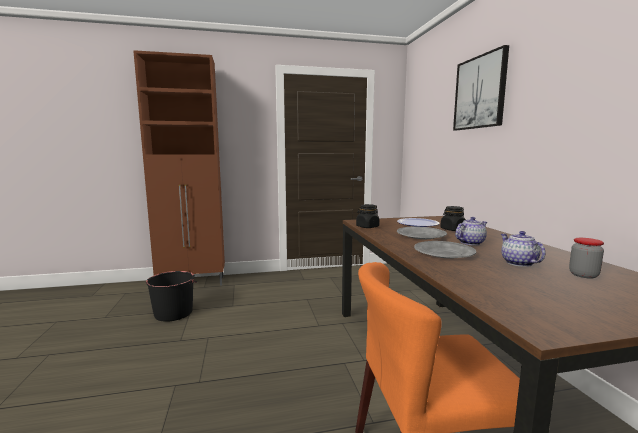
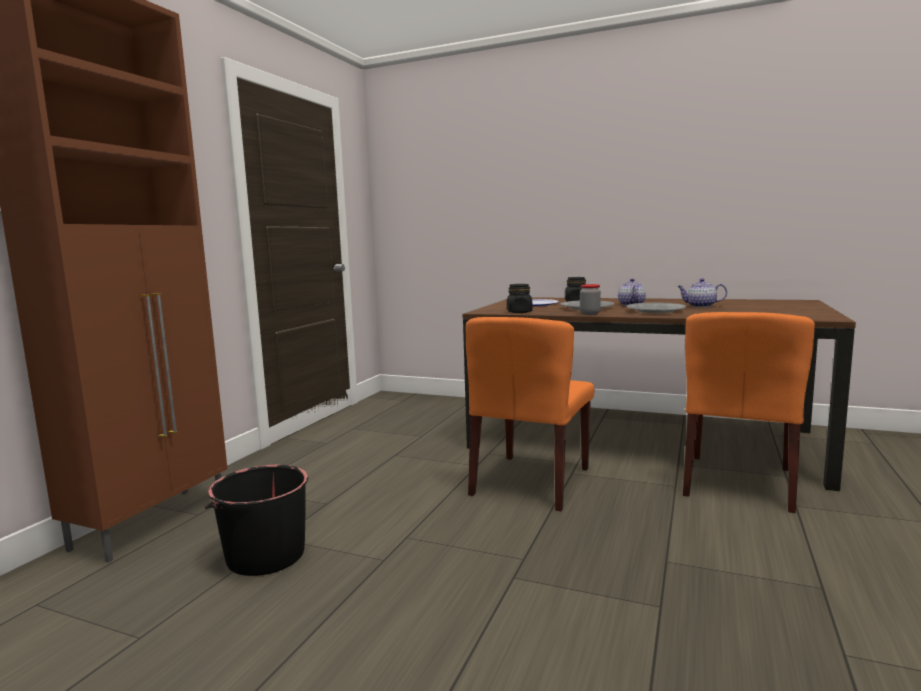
camera: 55 degrees left, 0 degrees up
(312, 351) = (531, 482): none -> orange chair
(480, 92) = (532, 154): picture -> none
(583, 275) = (738, 304): jar -> jar (590, 314)

